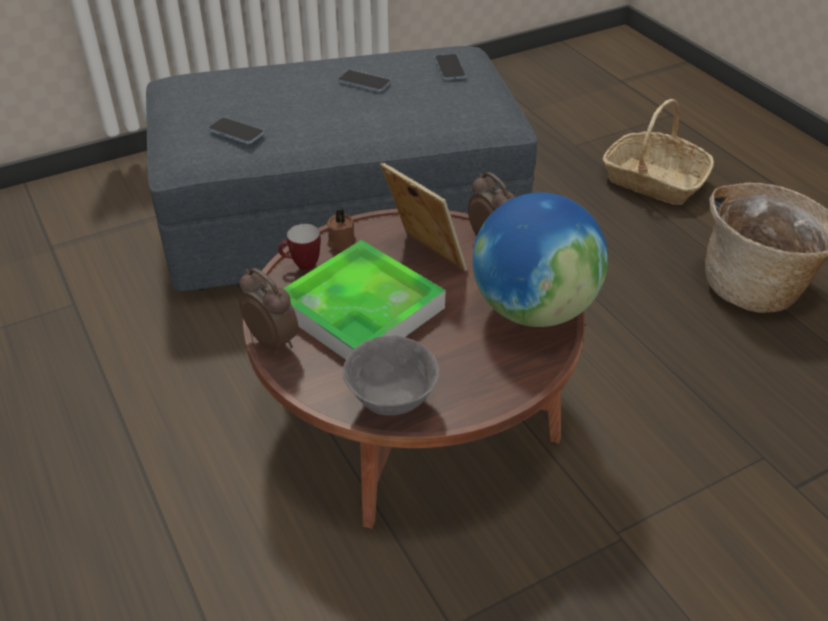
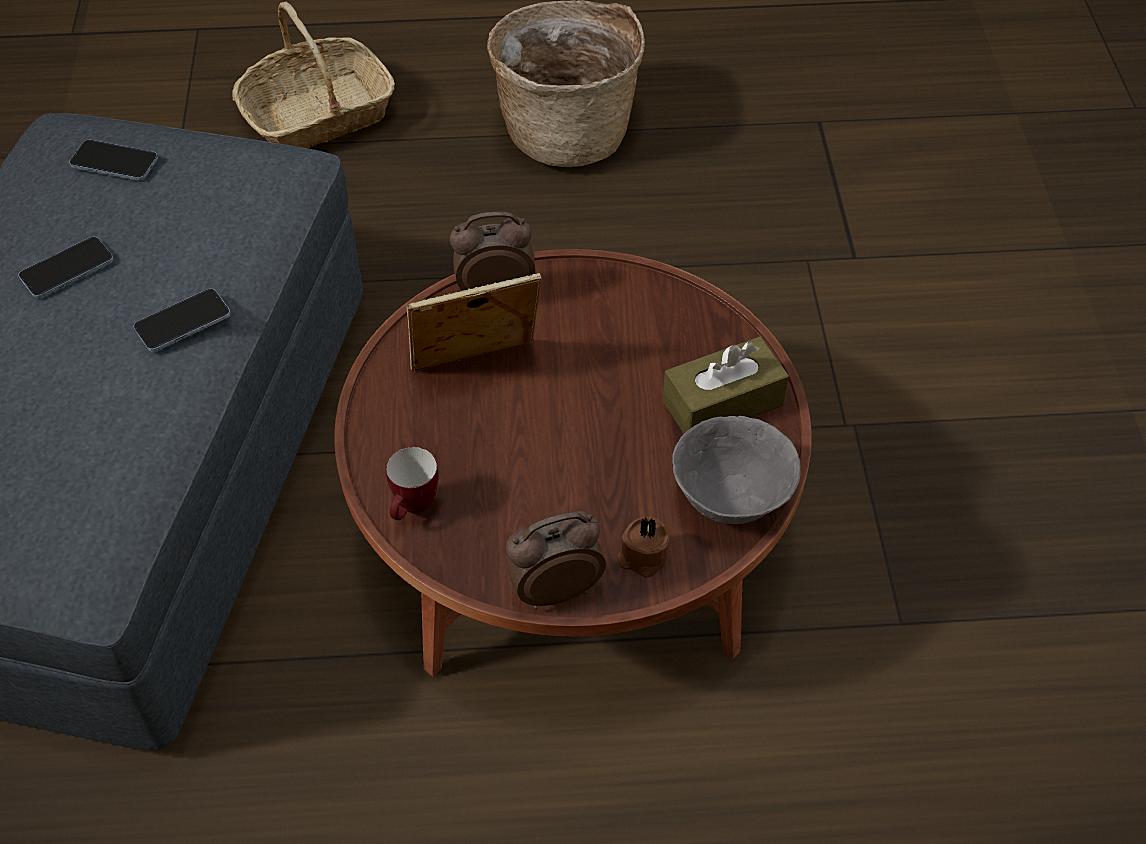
camera: 65 degrees left, 10 degrees up
(236, 132) = (80, 472): phone -> phone (183, 322)
(341, 241) = (389, 447): brown candle -> brown candle (642, 557)
(361, 309) = (541, 475): tray -> none
(475, 372) = (722, 403): none -> brown tissue box
(533, 309) = (644, 307): globe -> none

